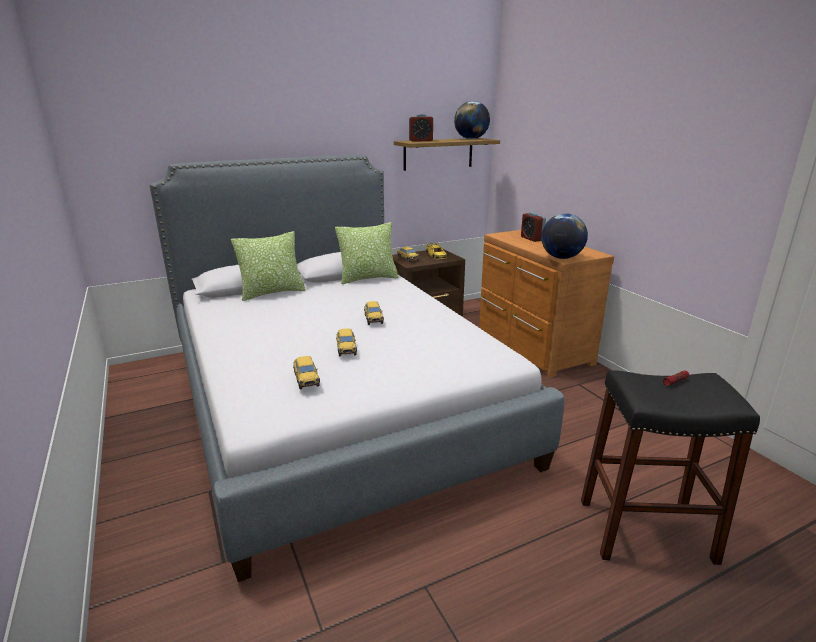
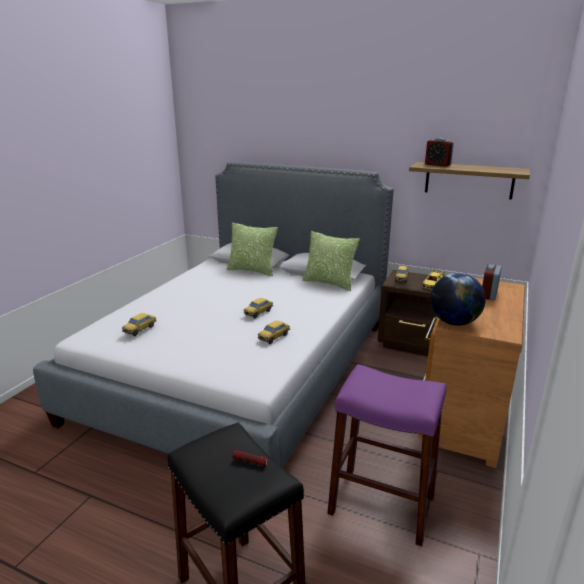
camera: 50 degrees right, 0 degrees up
(346, 349) = (198, 323): toy car -> toy car (274, 337)
(471, 139) = (503, 169): globe -> none
(594, 420) = (381, 504): none -> purple stool

